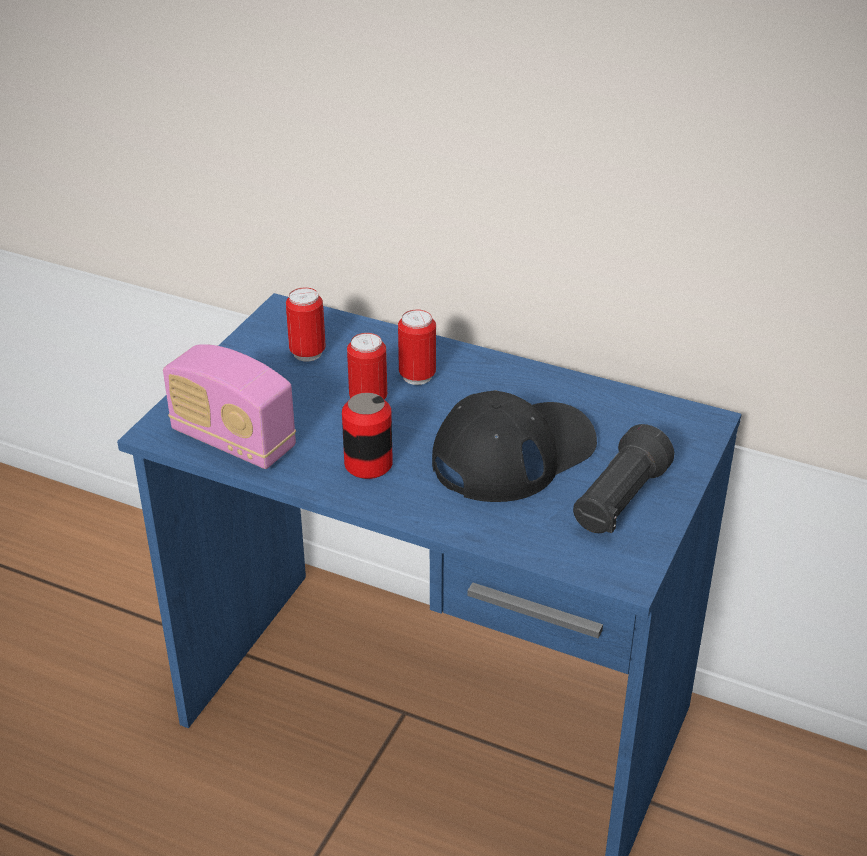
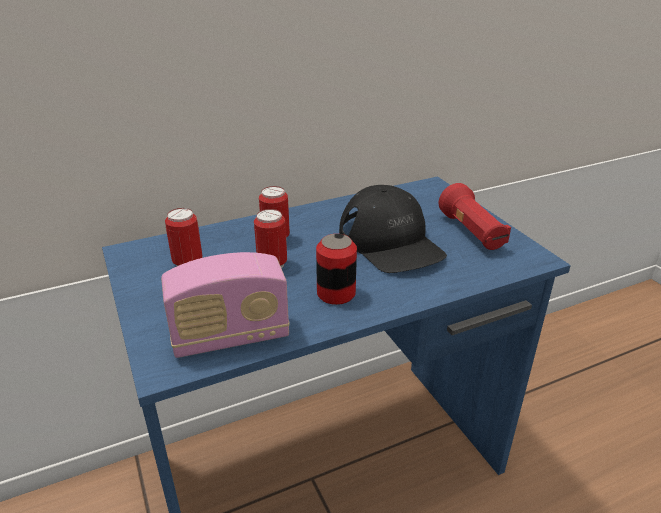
camera: 50 degrees left, 5 degrees down
(513, 453) = (391, 242): black cap -> black cap turned 150 degrees clockwise
(618, 502) = (471, 233): black flashlight -> red flashlight

